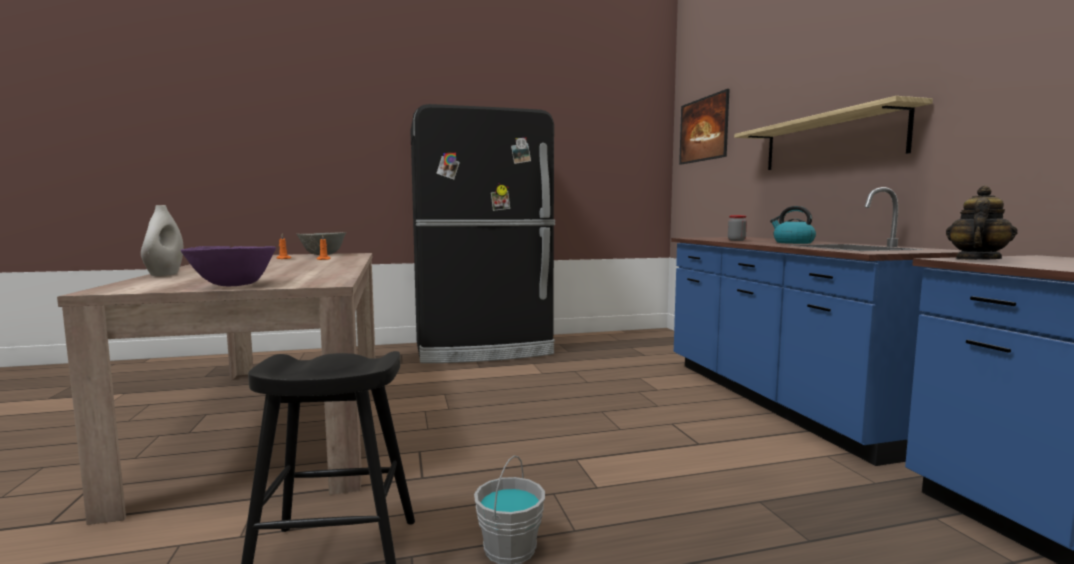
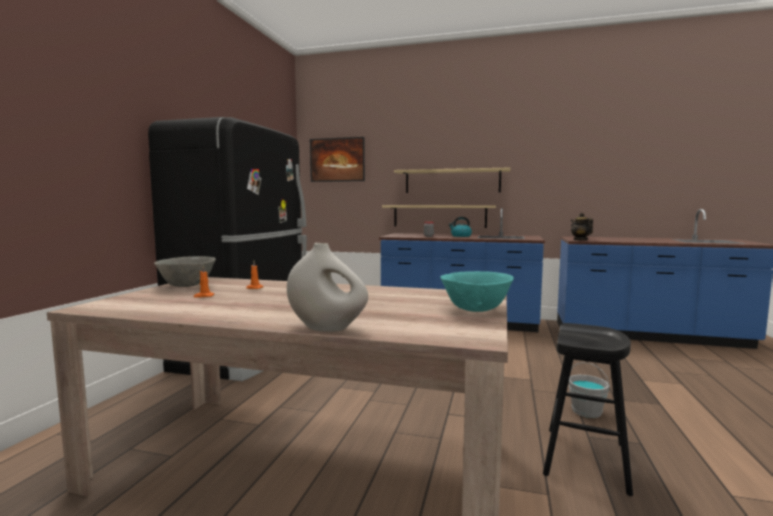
camera: 60 degrees left, 0 degrees up
(232, 286) = (476, 310): purple bowl -> turquoise bowl
(808, 208) = (439, 216): none -> shelf

